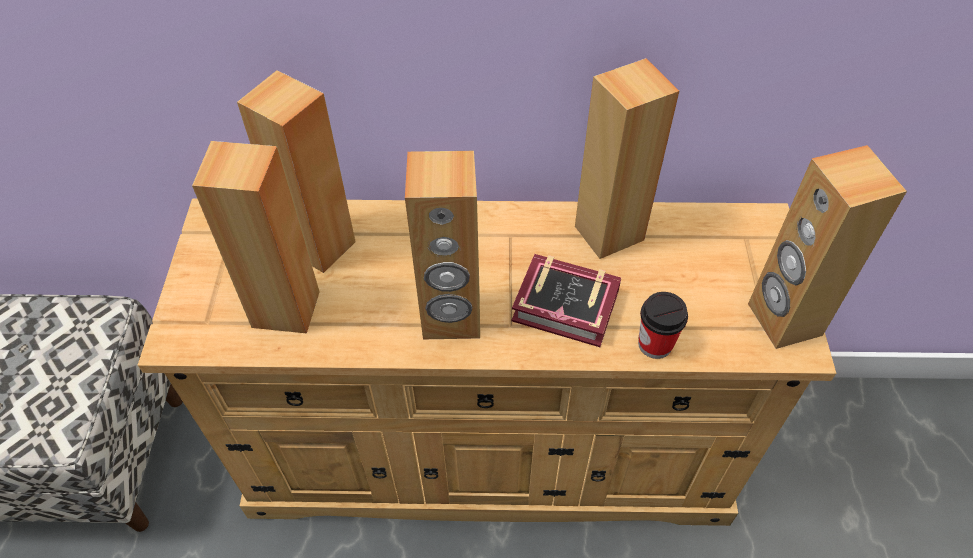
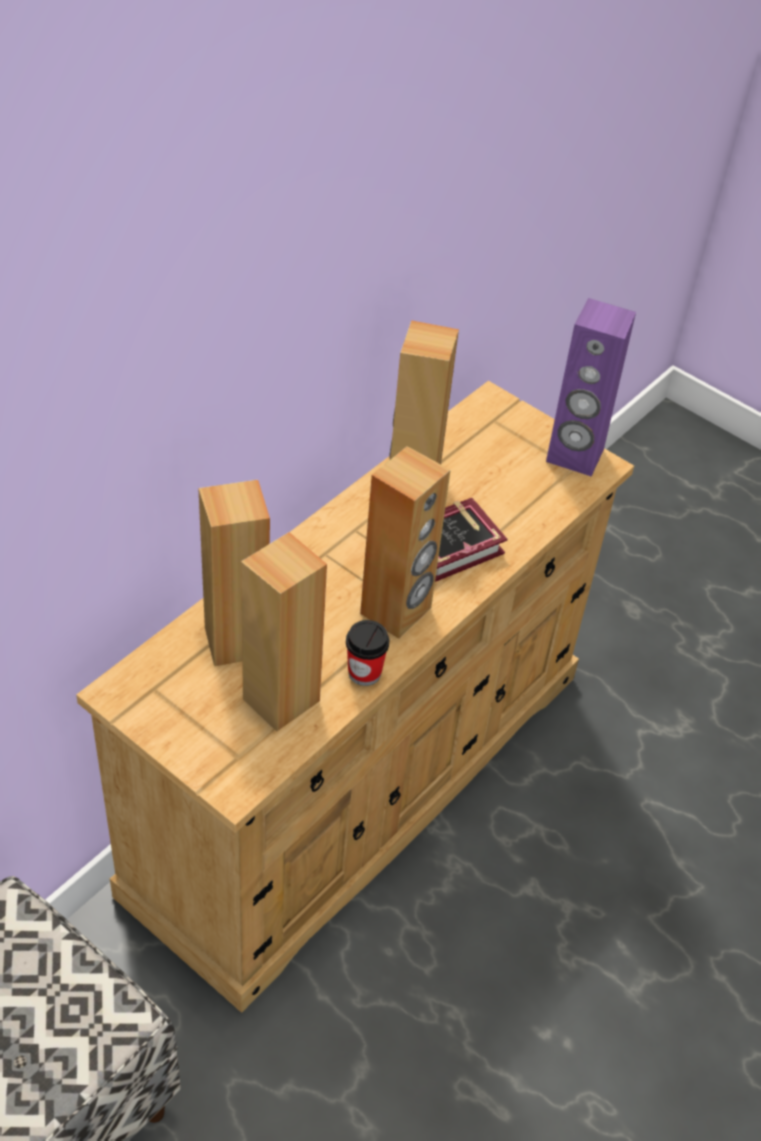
camera: 55 degrees left, 5 degrees down
(655, 344) = (530, 526): cup -> cup (364, 672)
(783, 319) = (574, 456): brown speaker -> purple speaker

